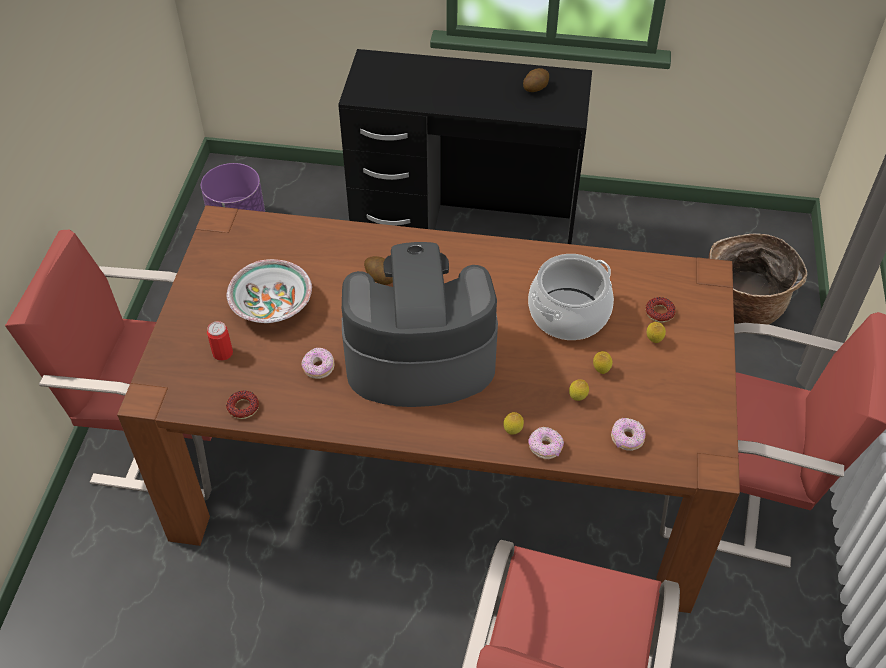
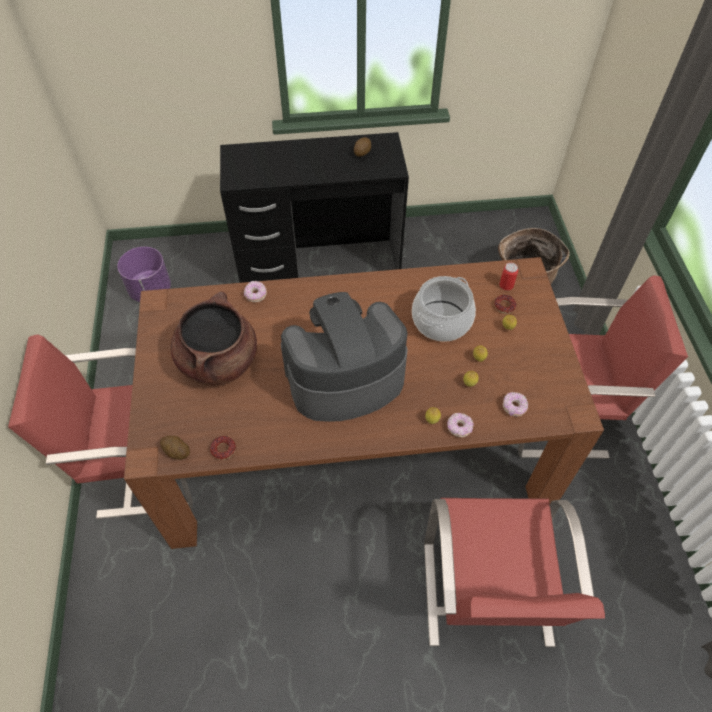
camera: 15 degrees left, 5 degrees up
(222, 353) = (193, 408): can -> can (506, 285)
(271, 305) = (219, 361): bowl -> brown cooking pot
(318, 368) = (271, 404): donut -> donut (255, 295)
(379, 277) = (294, 321): potato -> potato (176, 451)

